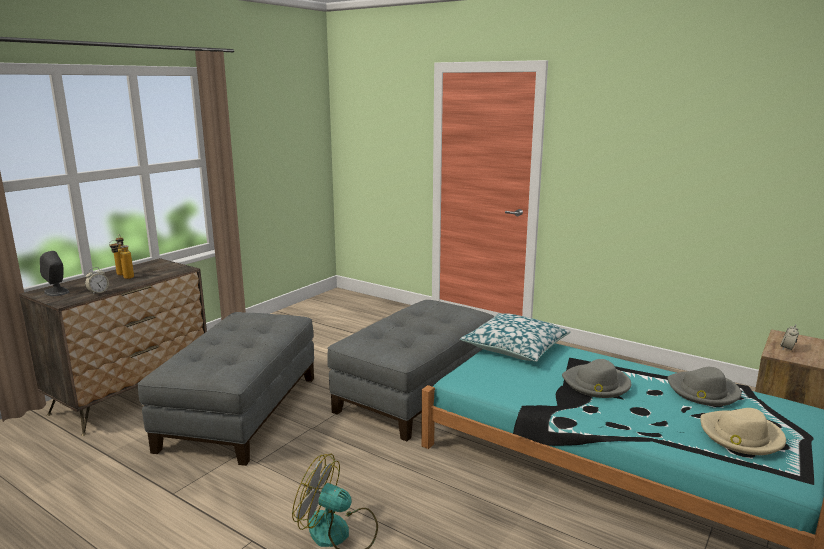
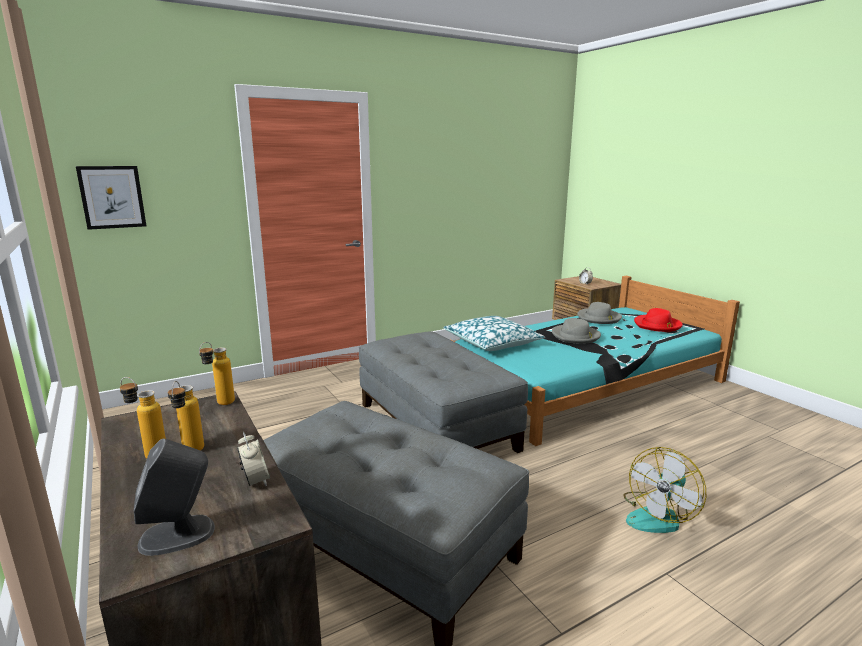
camera: 65 degrees left, 0 degrees up
(180, 270) = (220, 405): none -> bottle
(357, 146) = (112, 197): none -> picture
(741, 436) = (657, 325): beige hat -> red hat

